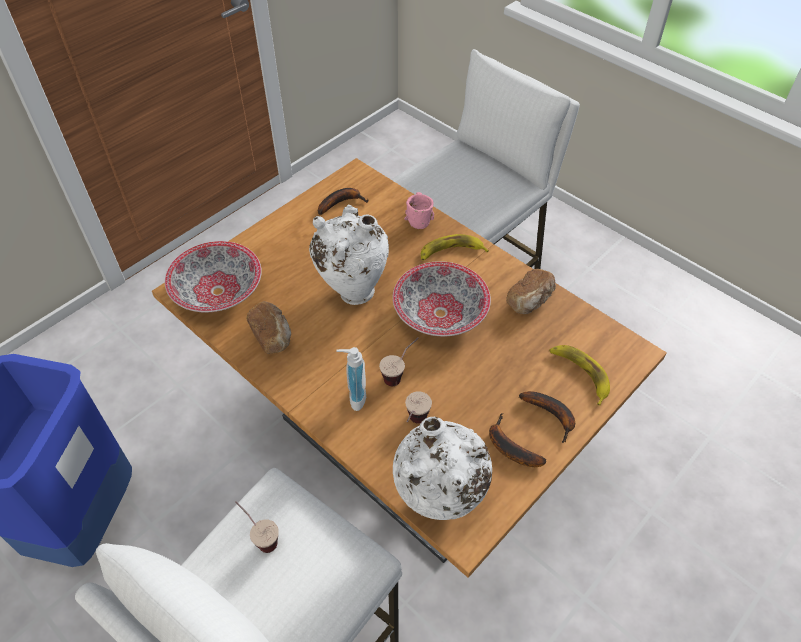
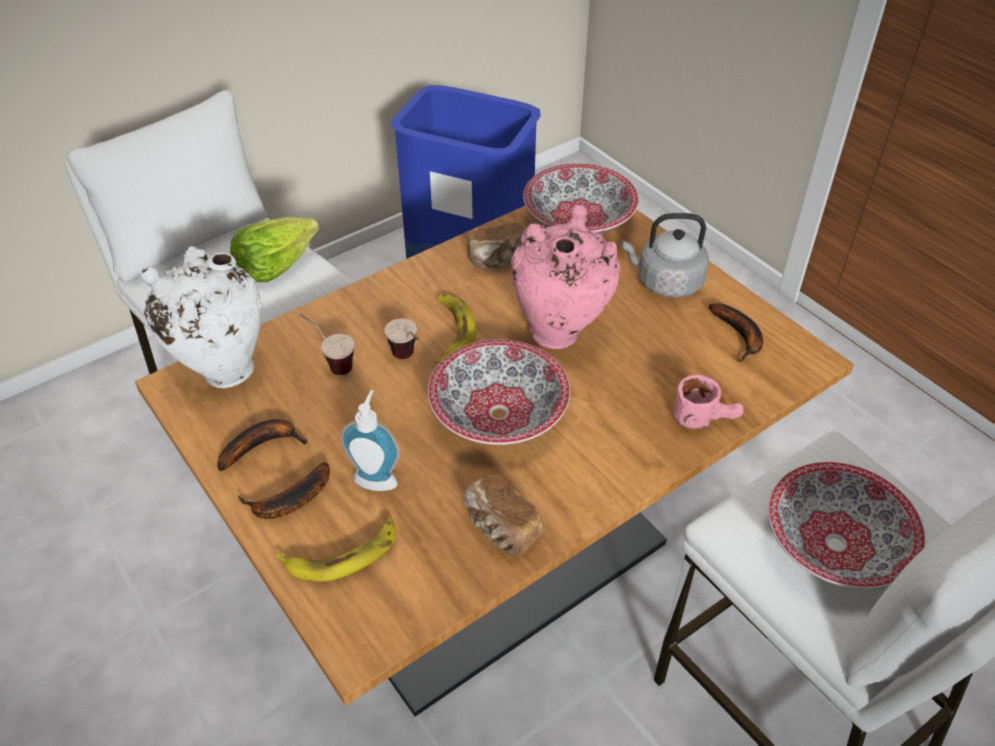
camera: 100 degrees right, 5 degrees down
(260, 537) = (275, 265): cup -> lettuce
(291, 239) = (665, 282): none -> grey kettle
(352, 290) = (560, 332): white vase -> pink vase
(354, 397) = (389, 317): soap dispenser -> soap dispenser (377, 477)
(451, 252) = (621, 446): banana -> banana (451, 332)
(472, 184) = (833, 544): none -> bowl

